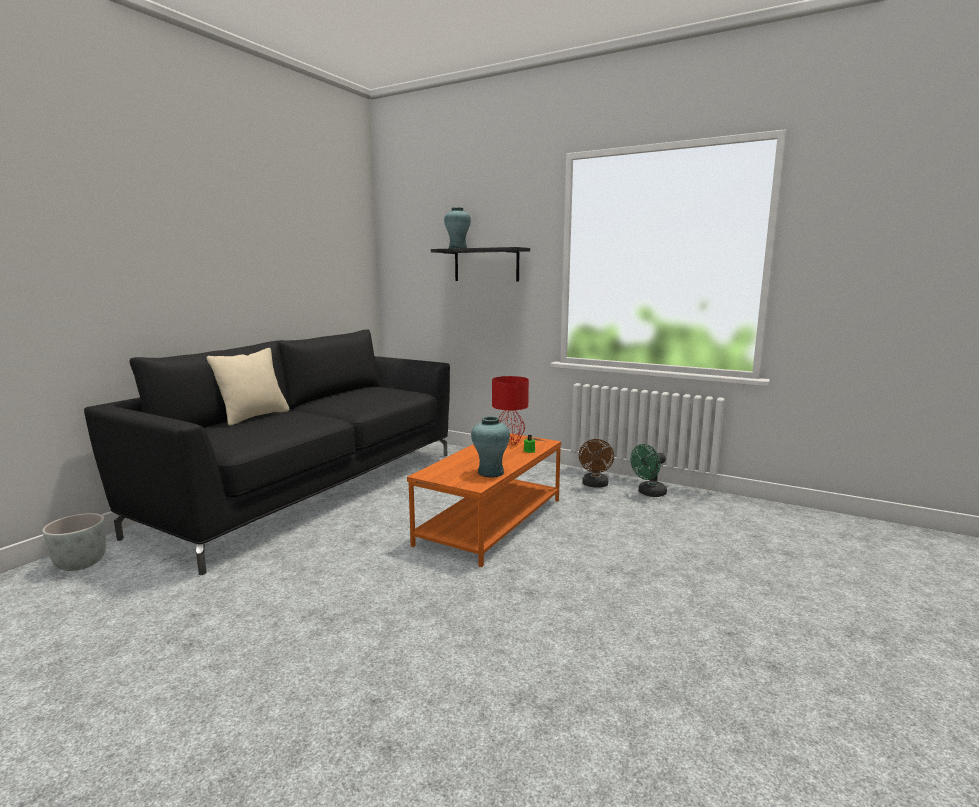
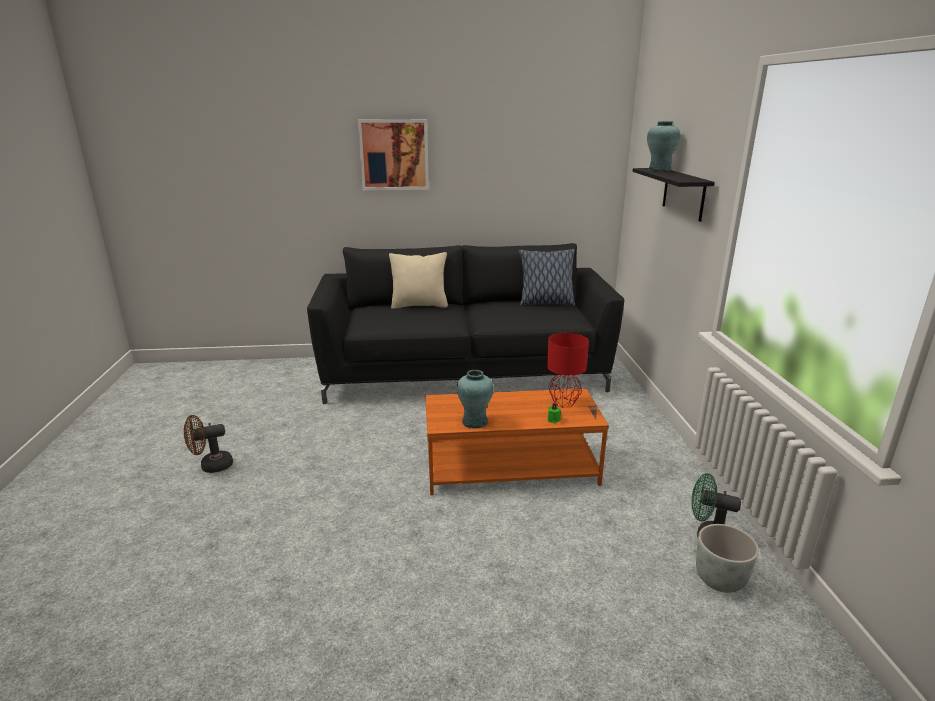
camera: 55 degrees right, 10 degrees up
(80, 564) = (303, 369): grey planter -> grey planter (719, 580)
(167, 235) = (394, 155): none -> picture
(366, 389) = (545, 303): none -> pillow
(595, 485) = (672, 494): brown fan -> brown fan (211, 466)

